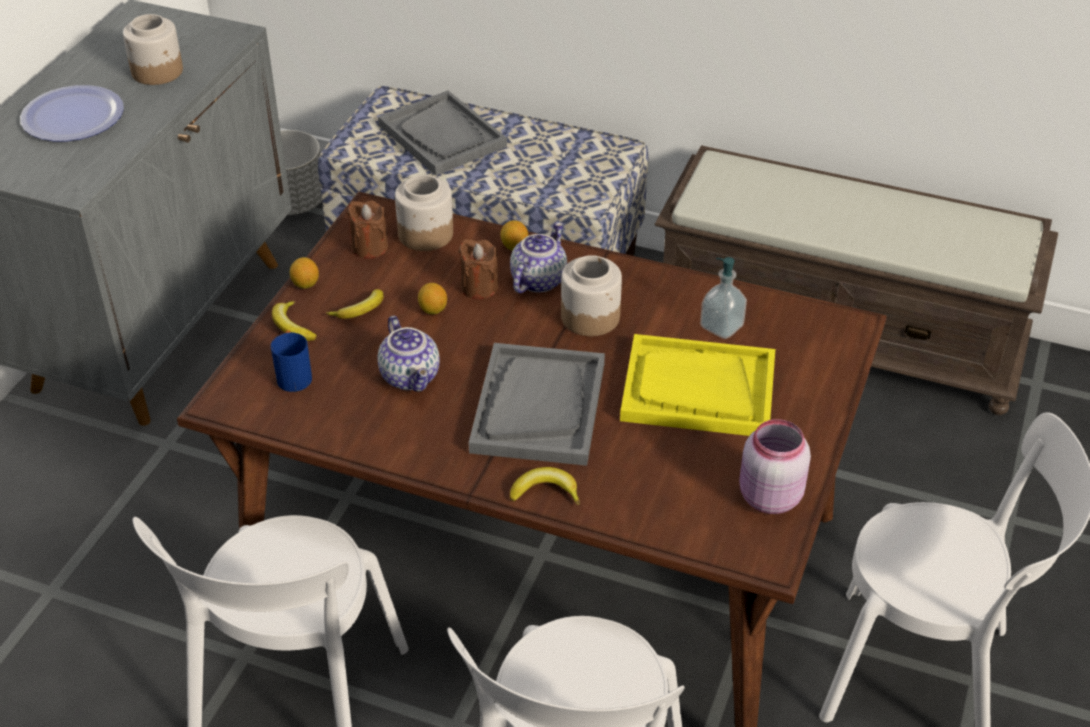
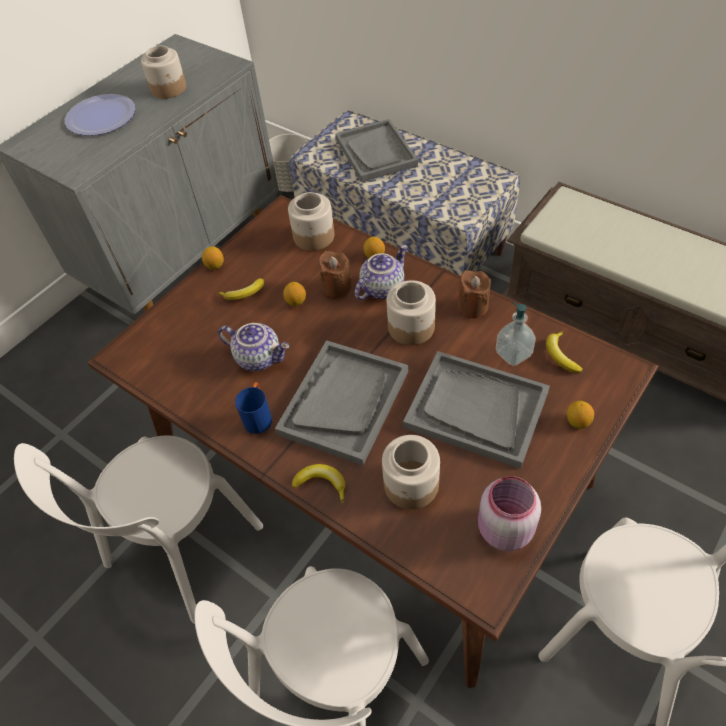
camera: 20 degrees right, 10 degrees up
(292, 326) = (192, 299): banana -> banana (560, 355)
(293, 375) = (177, 341): blue mug -> blue mug (258, 416)
(369, 247) = (270, 241): brown candle -> brown candle (472, 307)
(411, 377) = (259, 357): teapot -> teapot turned 60 degrees counterclockwise
(651, 475) = (411, 485): none -> jar
(698, 390) = (475, 410): yellow tray -> grey tray
(815, 383) = (577, 422): none -> lemon

